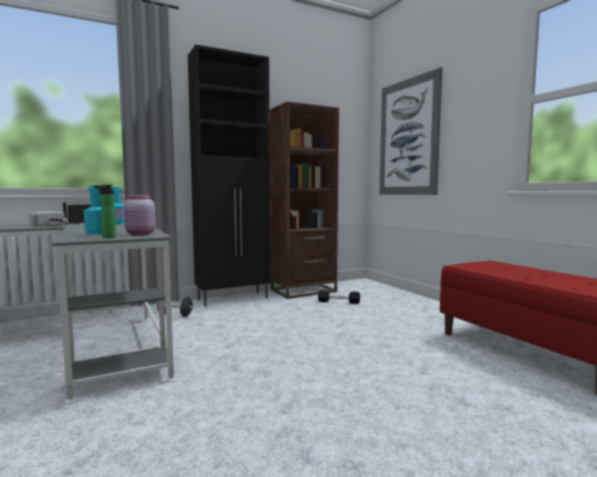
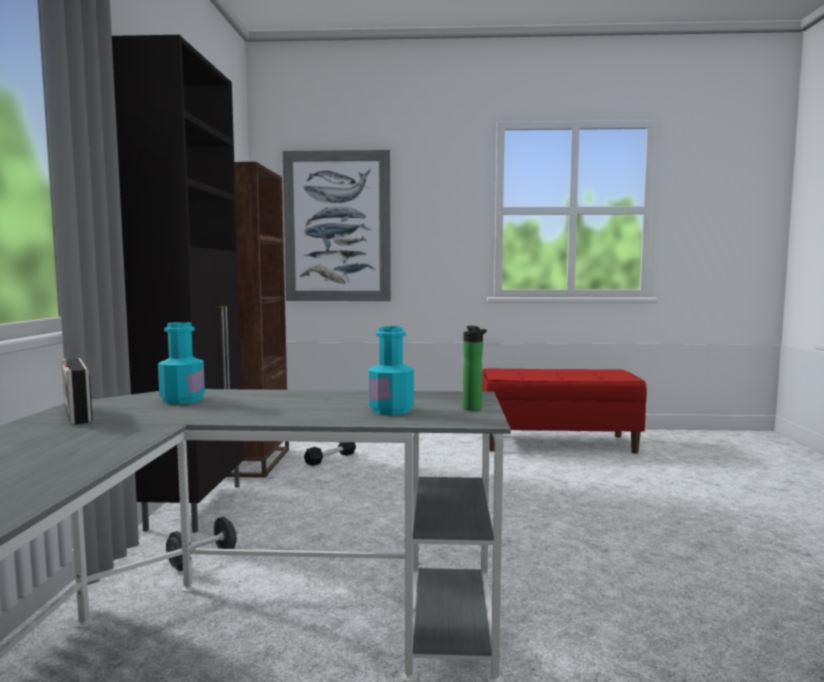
camera: 60 degrees left, 0 degrees up
(55, 226) = (149, 429): hammer -> none
(140, 234) = (437, 398): pink jar -> none

